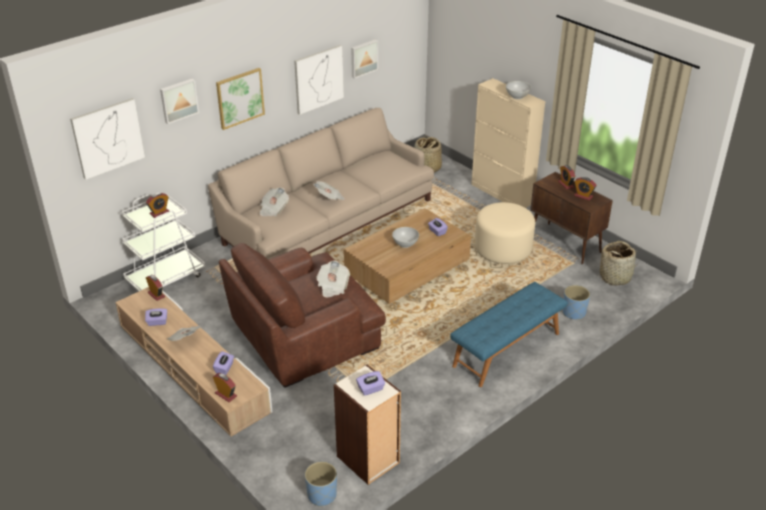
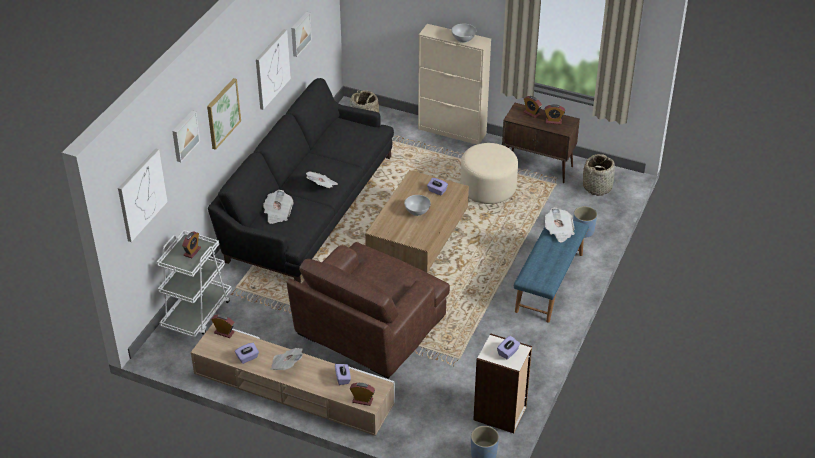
camera: 25 degrees left, 5 degrees up
(327, 220) = (308, 206): beige sofa -> black sofa
(332, 287) = (391, 274): newspaper -> newspaper (559, 231)

